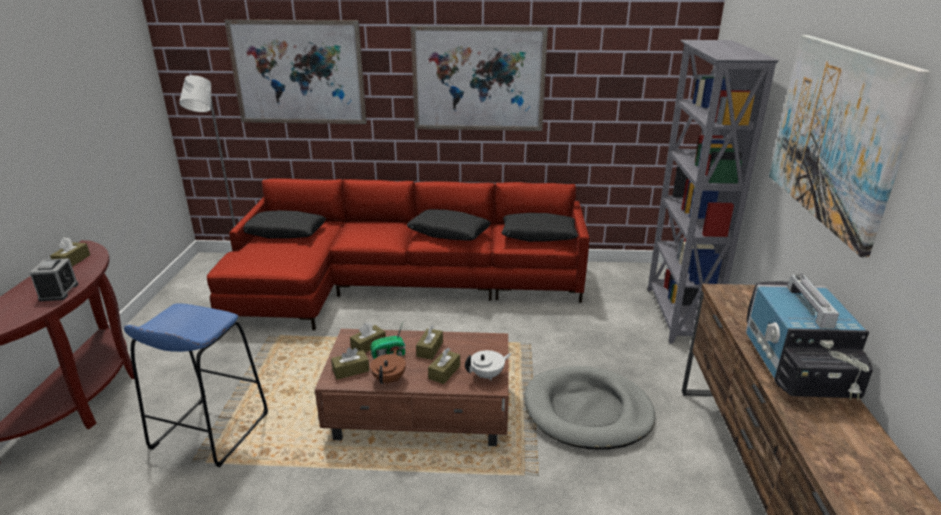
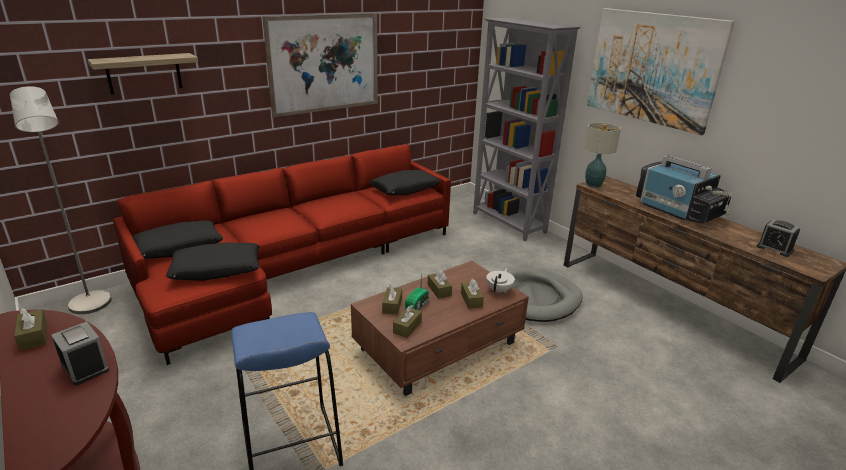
camera: 40 degrees left, 0 degrees up
(298, 73) = (144, 73): picture -> shelf
(389, 379) = (443, 320): brown teapot -> none
(449, 233) = (338, 205): black pillow -> black pillow (216, 270)
(726, 291) = (593, 184): none -> table lamp
(873, 484) = (774, 248): none -> alarm clock

